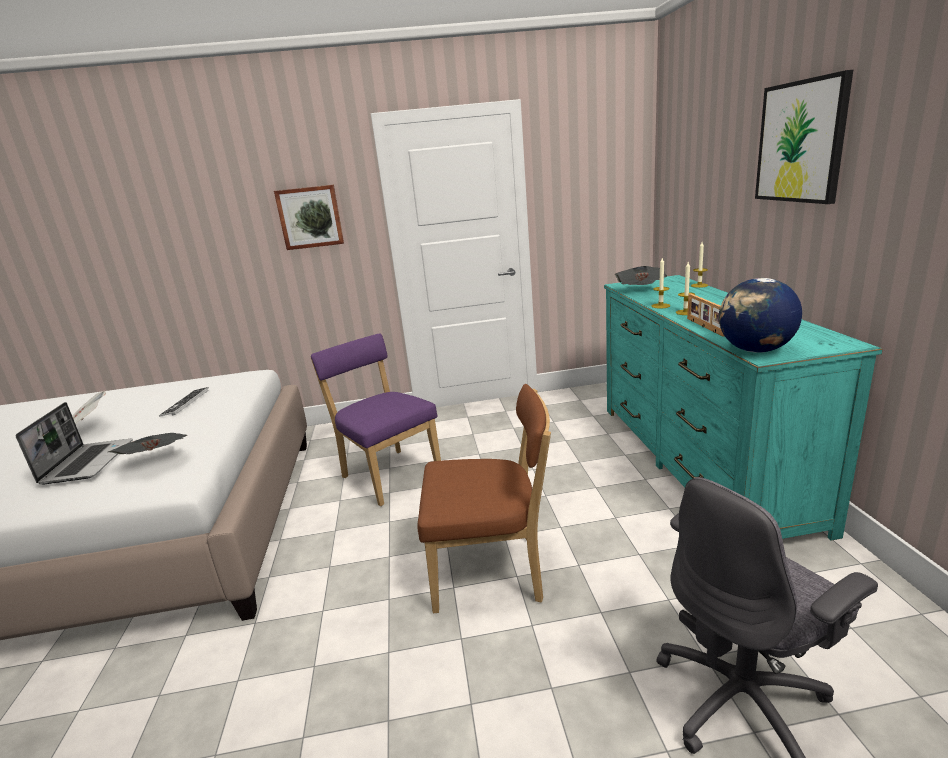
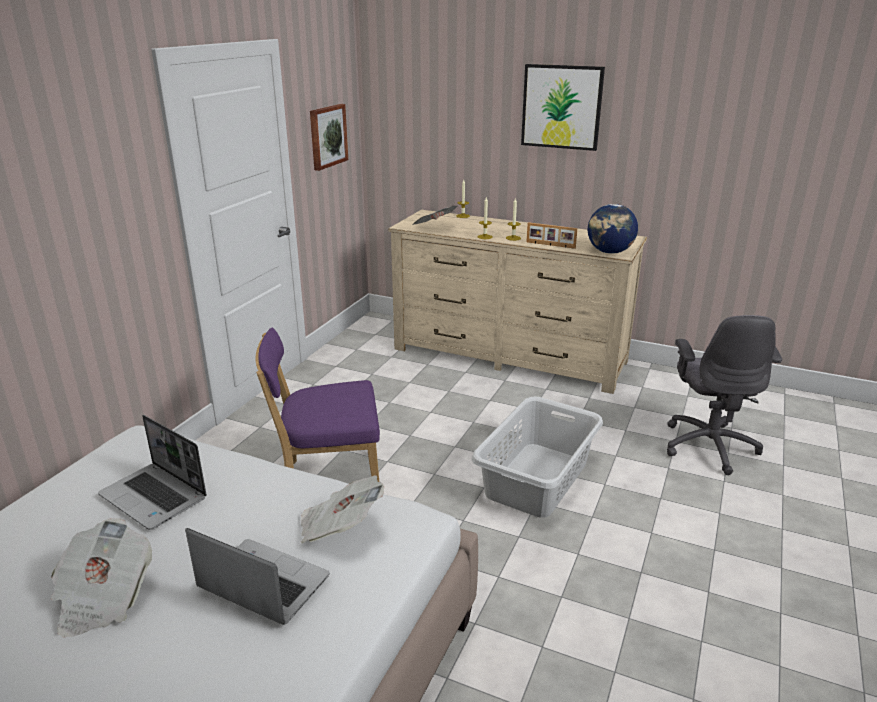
camera: 60 degrees left, 5 degrees up
(185, 403) = (155, 497): keyboard -> laptop
(310, 217) = (96, 196): picture -> picture (327, 136)
(493, 572) = (538, 478): brown chair -> grey laundry basket
(698, 460) = (509, 355): turquoise dresser -> beige dresser

